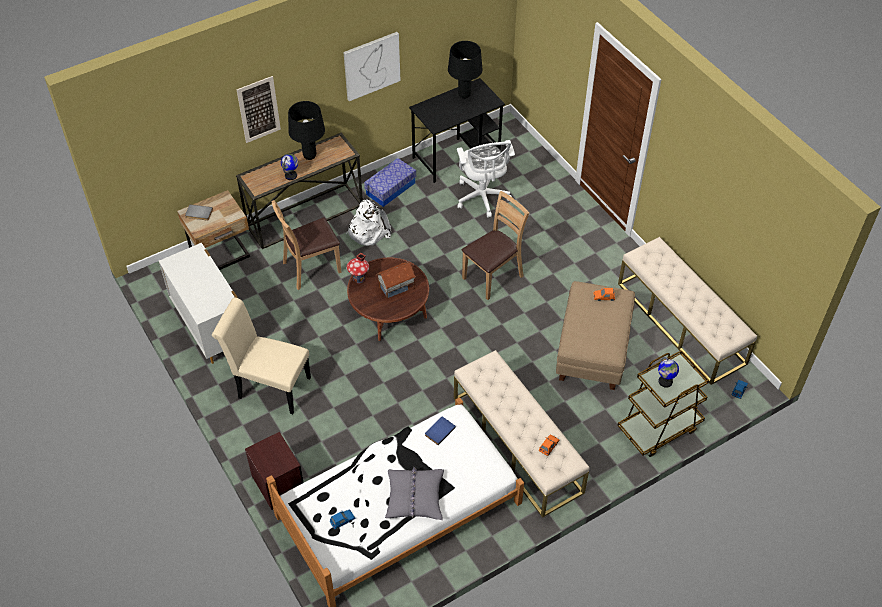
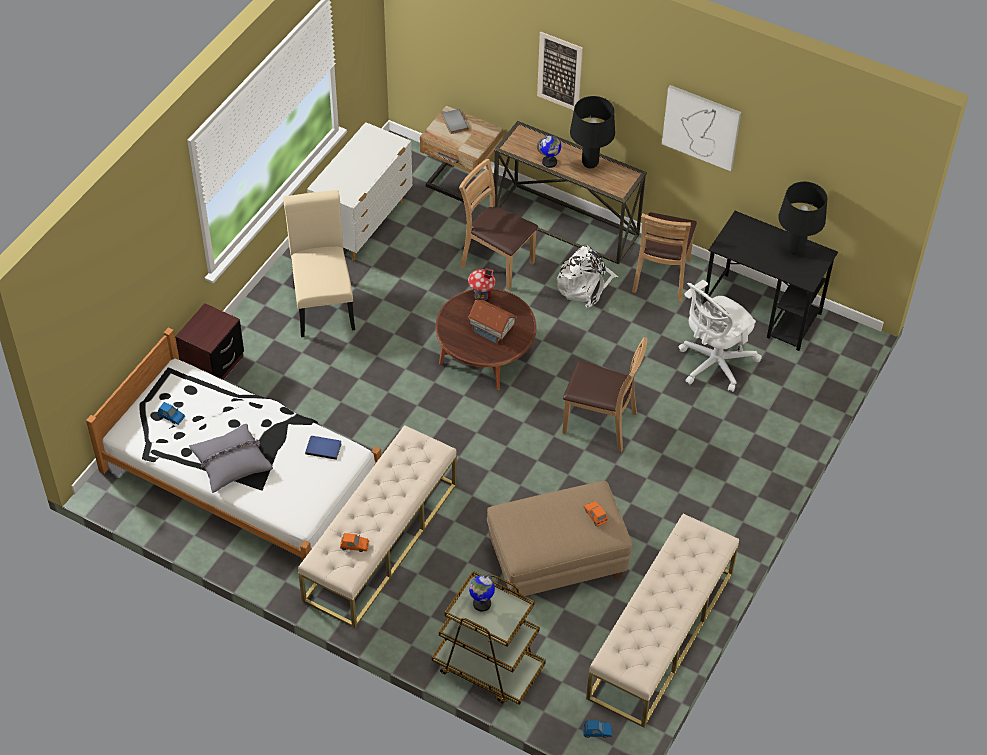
camera: 60 degrees right, 0 degrees up
(390, 189) = (662, 276): storage box -> brown chair

